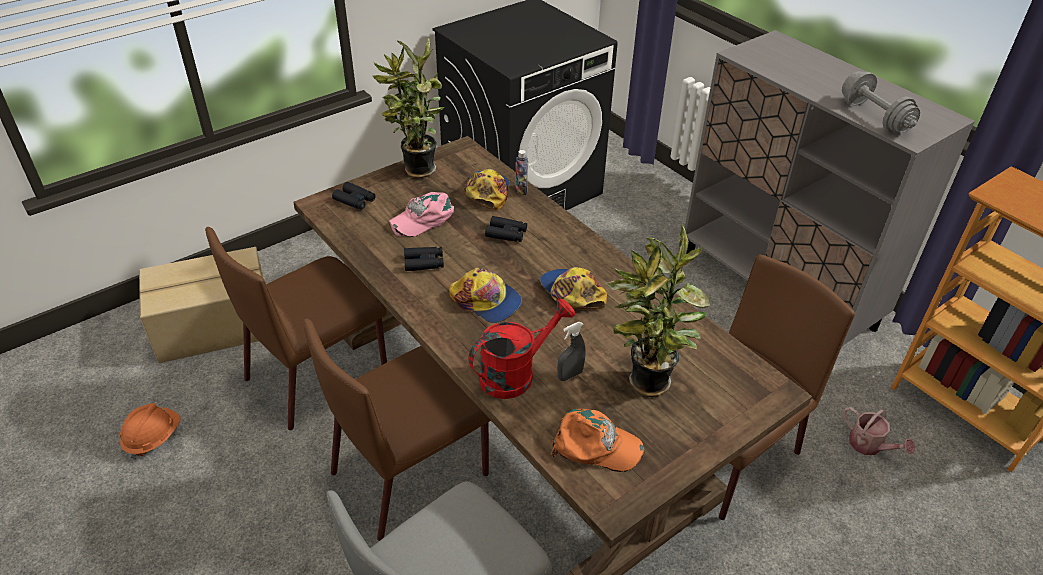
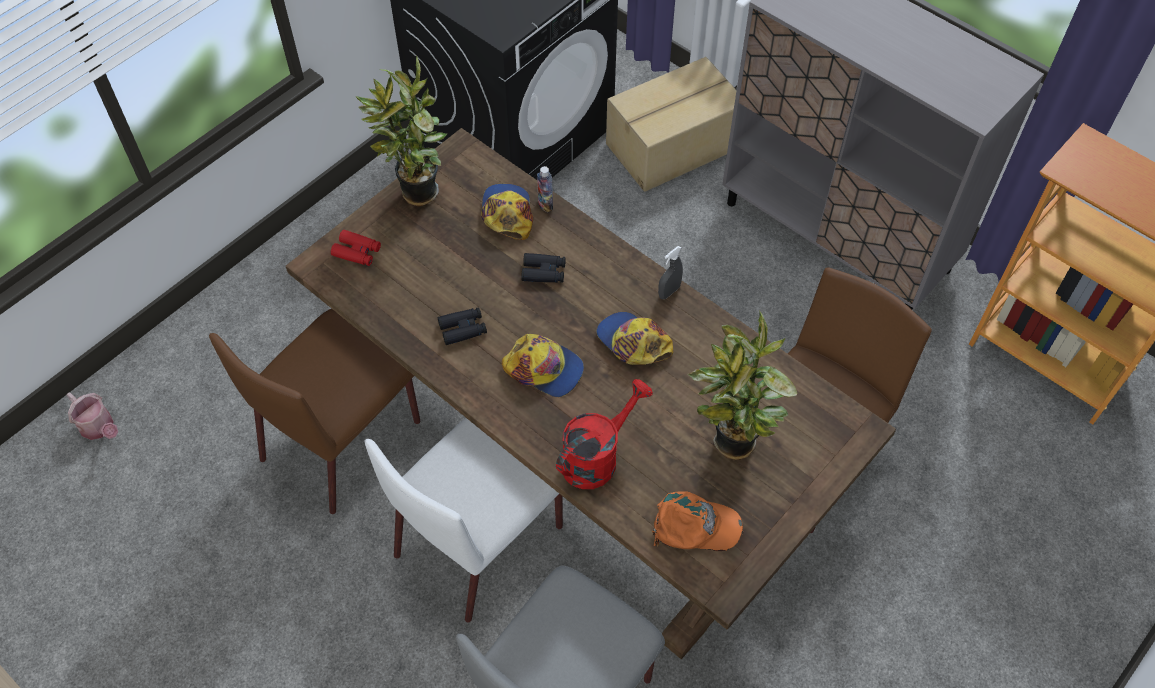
camera: 10 degrees left, 15 degrees up
(153, 438) = (183, 551): orange hard hat -> none
(216, 327) = (201, 397): cardboard box -> cardboard box (674, 147)
(354, 200) = (357, 252): black binoculars -> red binoculars
(412, 472) = (481, 538): brown chair -> white chair
(423, 218) = (444, 266): pink cap -> none
(570, 375) = (653, 448): grey spray bottle -> grey spray bottle (669, 292)
(869, 446) = (951, 419): watering can -> watering can (99, 428)
(874, 117) = (936, 85): grey dumbbell -> none

